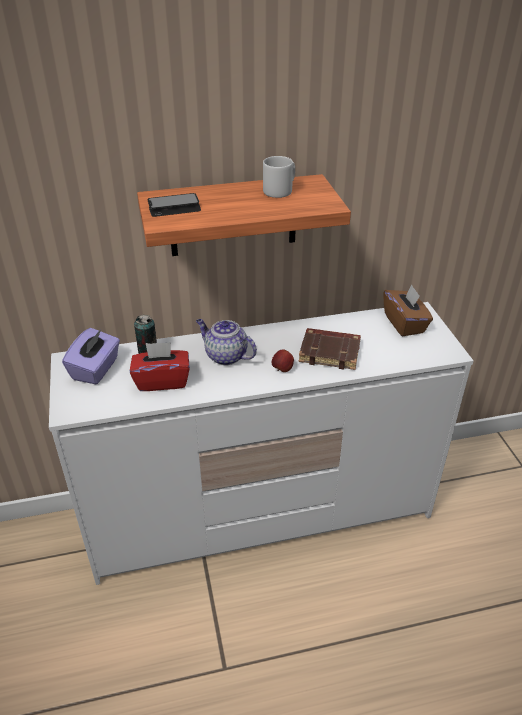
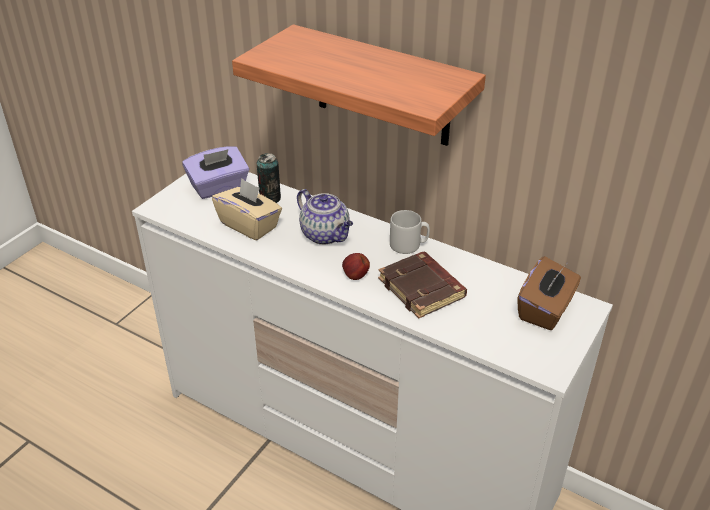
camera: 45 degrees right, 0 degrees up
(162, 381) = (249, 225): red tissue box -> beige tissue box
(174, 207) = (293, 48): phone -> none
(225, 356) = (326, 235): teapot -> teapot turned 150 degrees clockwise
(280, 190) = (409, 72): grey mug -> grey mug (409, 245)

